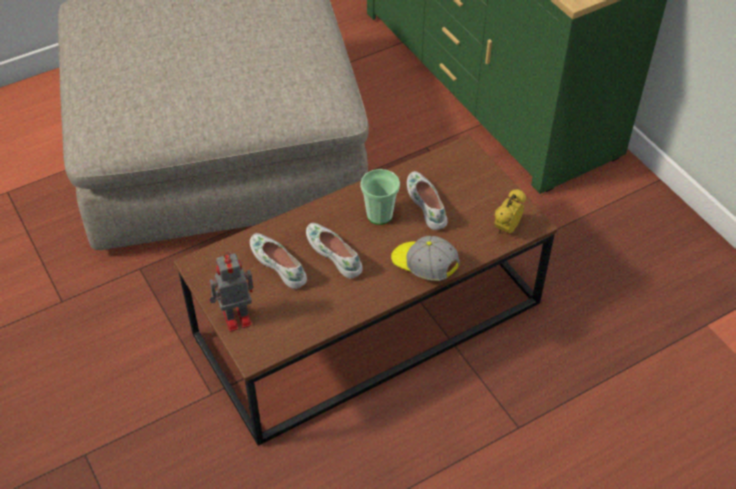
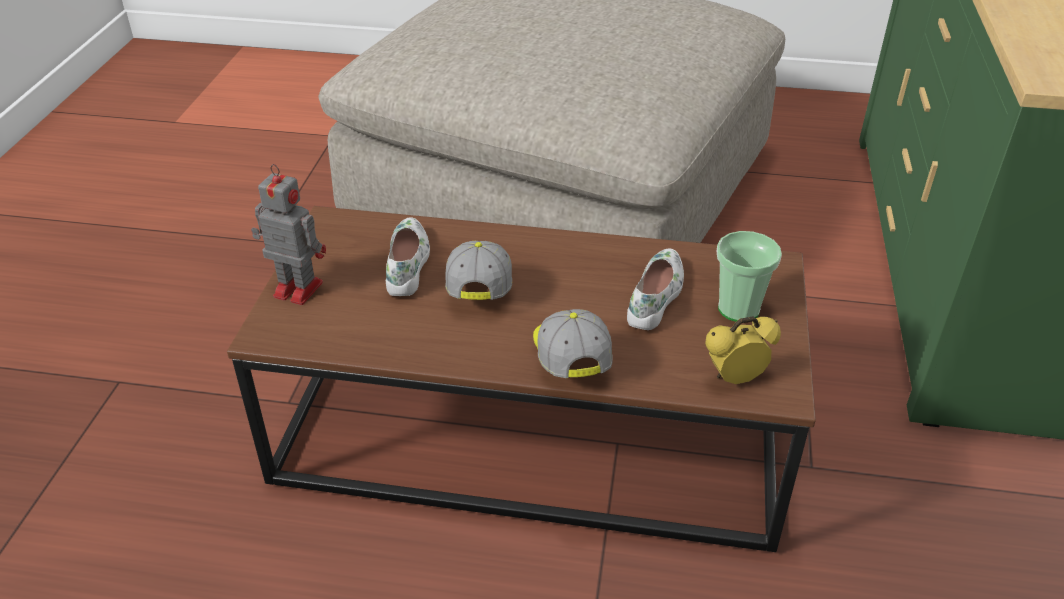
camera: 40 degrees right, 10 degrees down
(334, 253) = (481, 287): white shoe -> cap
(379, 215) = (582, 277): cup -> cup (738, 309)

